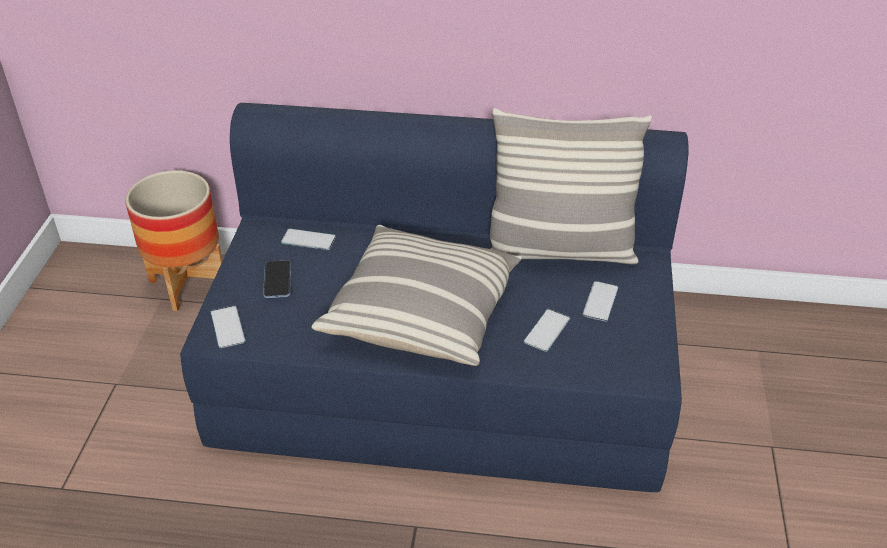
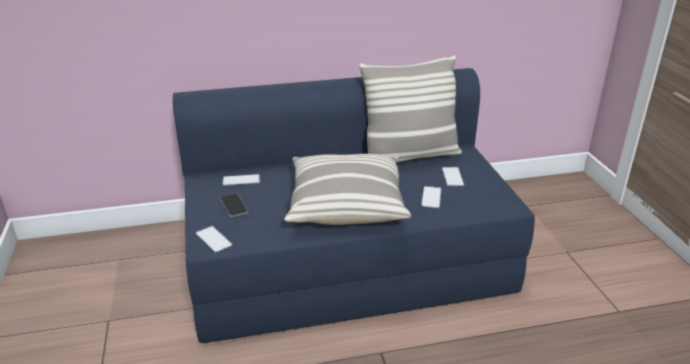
camera: 20 degrees left, 10 degrees down
(188, 284) = (135, 246): planter -> none

